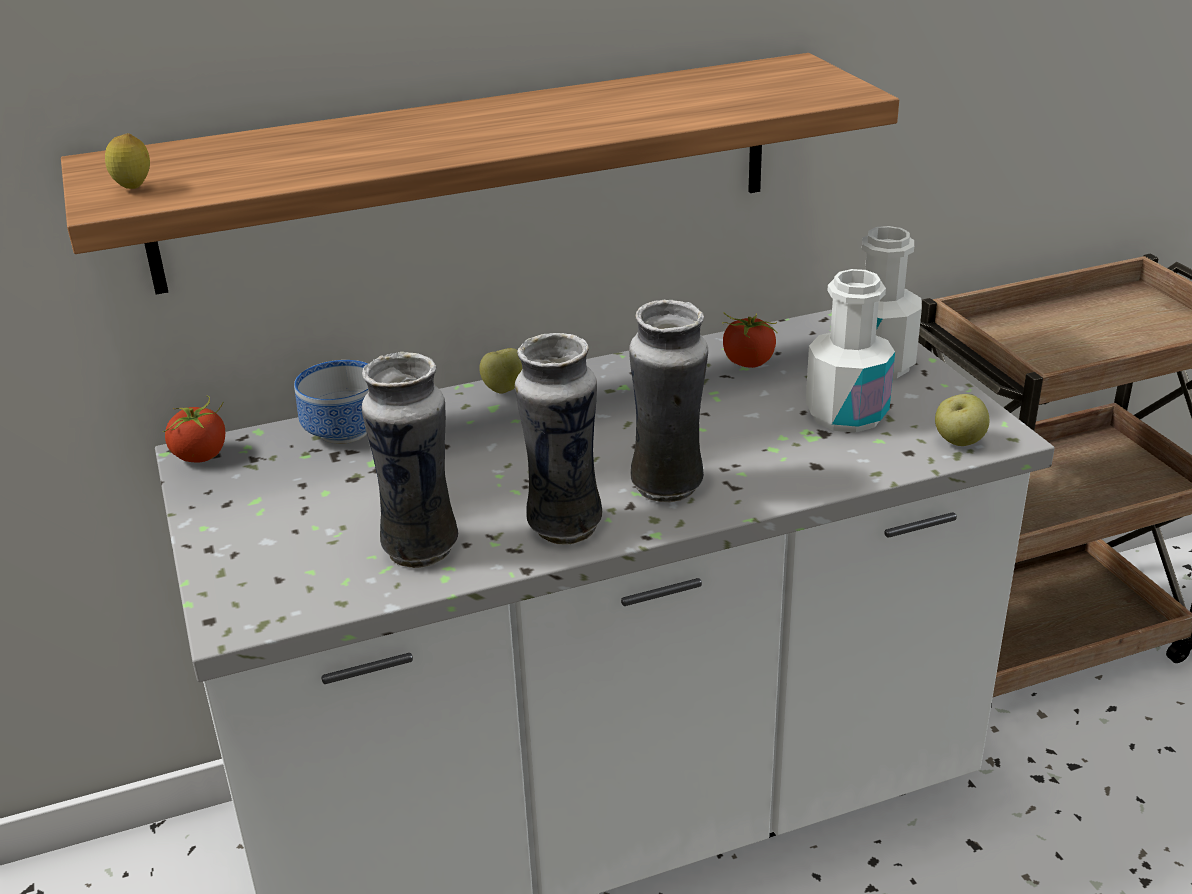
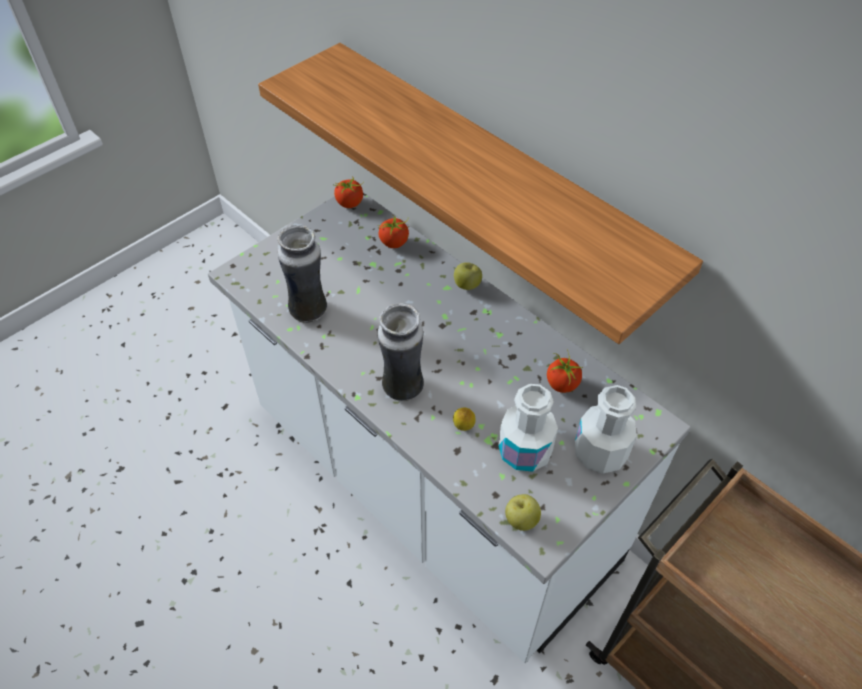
camera: 65 degrees right, 20 degrees up
(134, 189) = (306, 82): lemon -> lemon (463, 427)
(346, 432) = (394, 242): bowl -> tomato
(563, 526) = (349, 357): vase -> none

